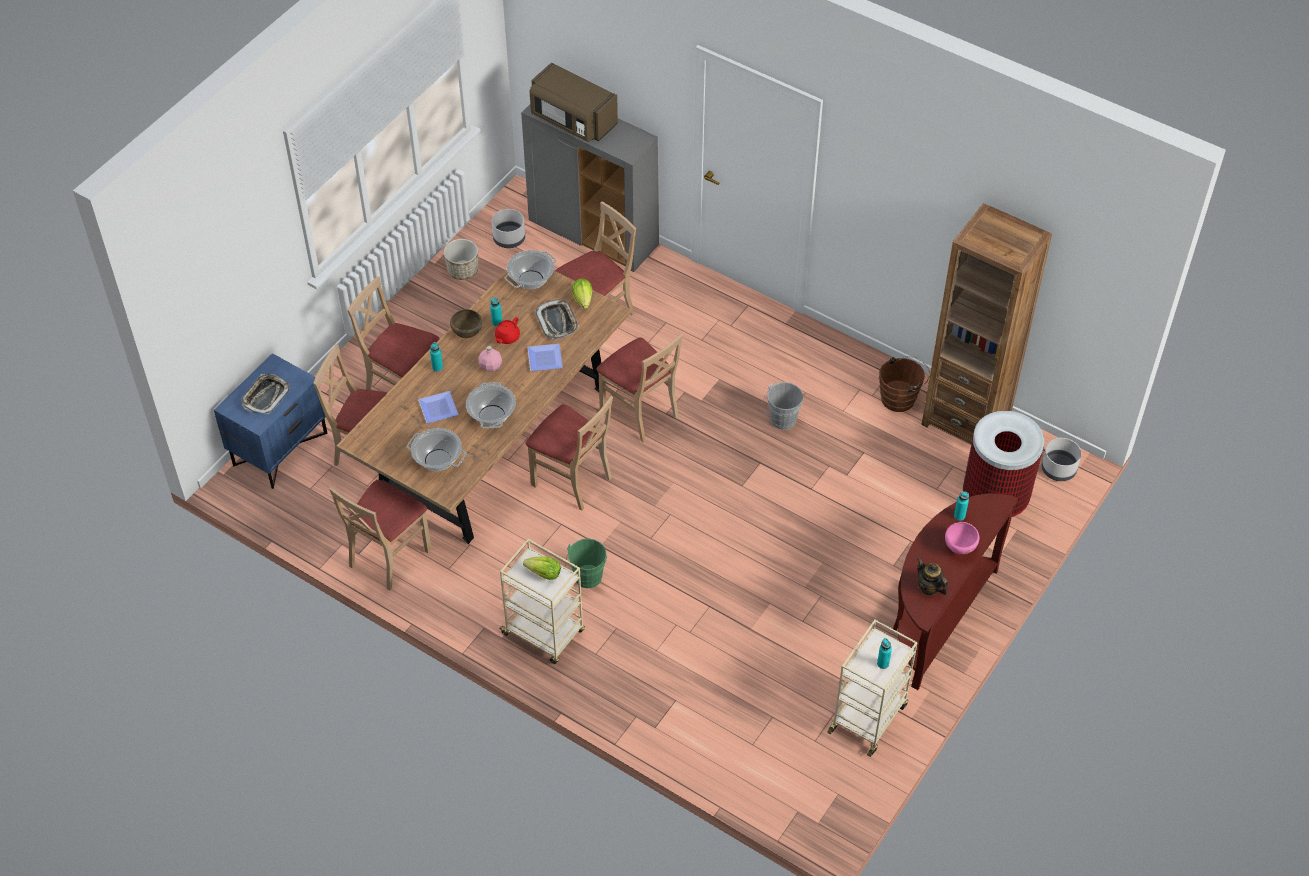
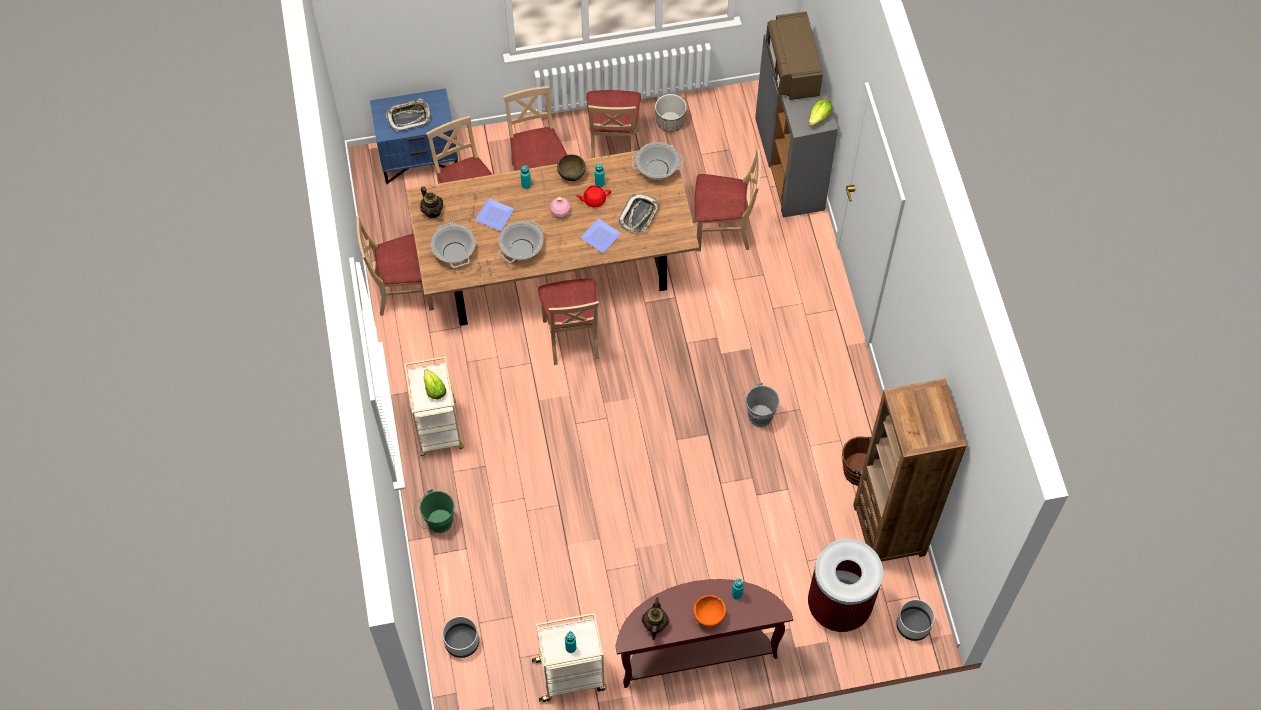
camera: 45 degrees right, 10 degrees up
(381, 444) = (432, 211): none -> teapot
(509, 238) = (728, 122): grey planter -> grey planter (462, 642)
(583, 299) = (675, 213): lettuce -> lettuce (819, 117)
(587, 579) = (504, 416): green bucket -> green bucket (437, 522)
(640, 412) = (670, 327): beige chair -> beige chair (613, 148)
(959, 548) = (709, 616): pink bowl -> orange bowl

